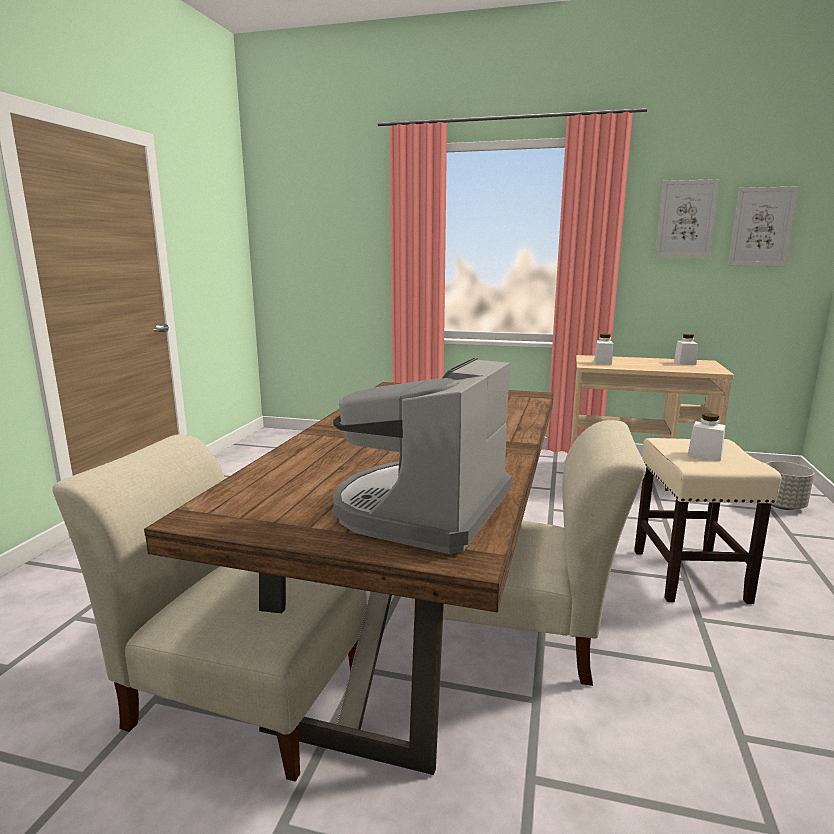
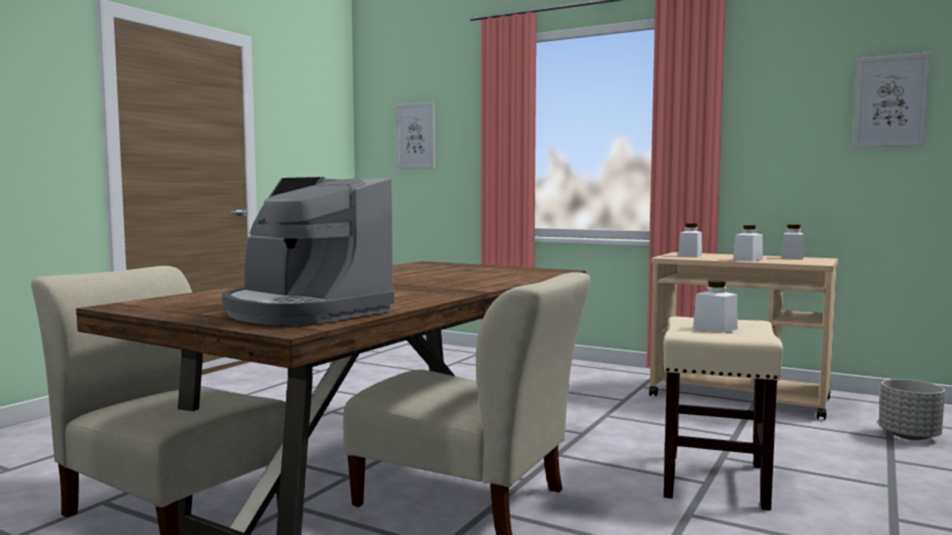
camera: 15 degrees right, 10 degrees down
(422, 510) = (304, 311): coffee machine -> coffee machine turned 90 degrees counterclockwise
(657, 367) = (748, 259): none -> white jar
(686, 219) = (798, 97): picture -> picture (415, 136)

